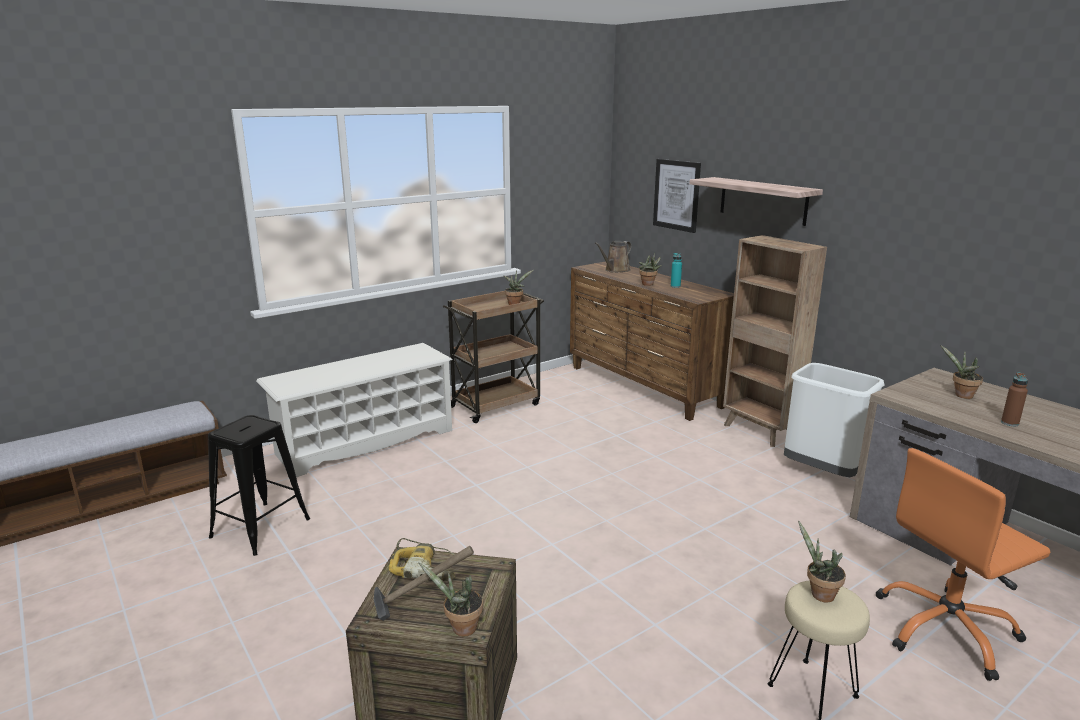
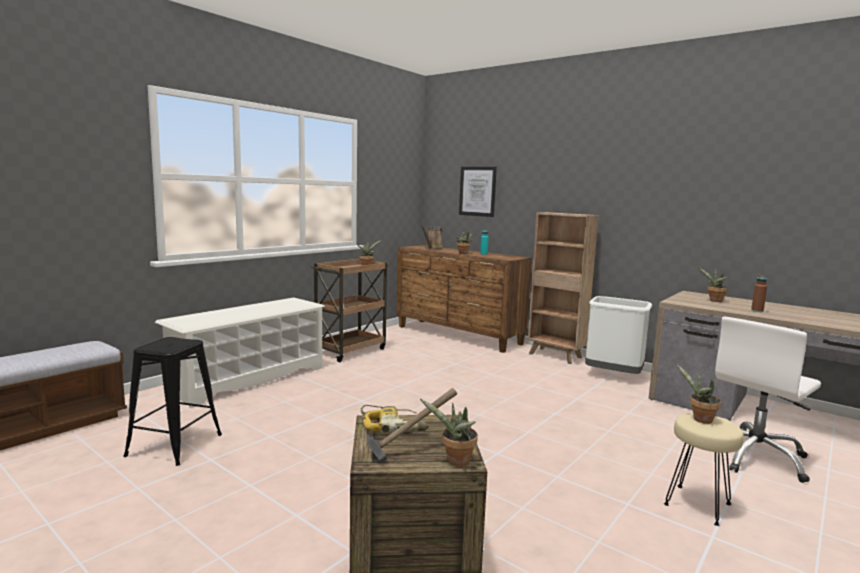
camera: 15 degrees left, 10 degrees down
(763, 200) = (546, 188): shelf -> none
(946, 630) = (755, 456): orange office chair -> white office chair

